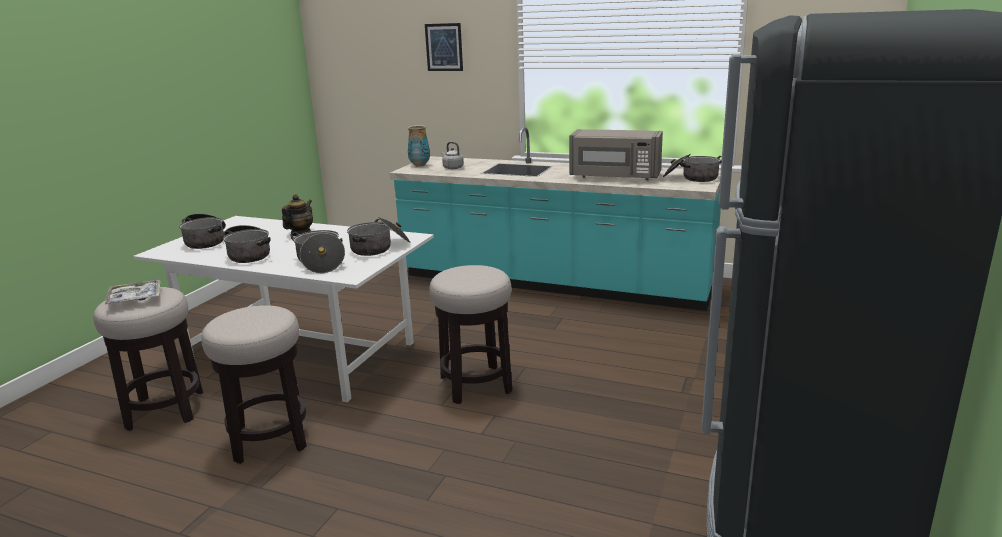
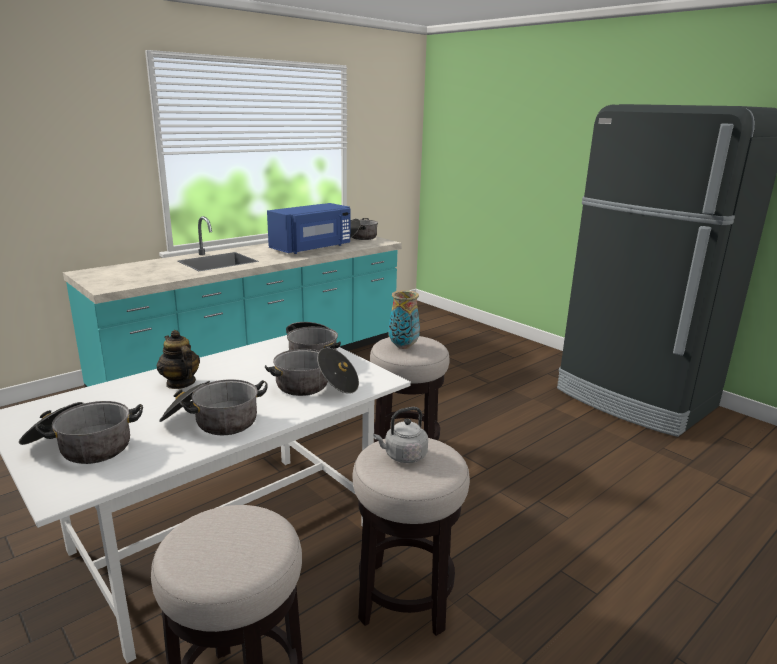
camera: 65 degrees left, 0 degrees up
(135, 298) = (224, 544): tray -> none
(420, 165) = (99, 281): vase -> vase (403, 346)
(444, 47) = (53, 130): picture -> none
(452, 168) = (149, 274): grey kettle -> grey kettle (403, 456)
(614, 177) = (312, 248): grey microwave -> blue microwave

